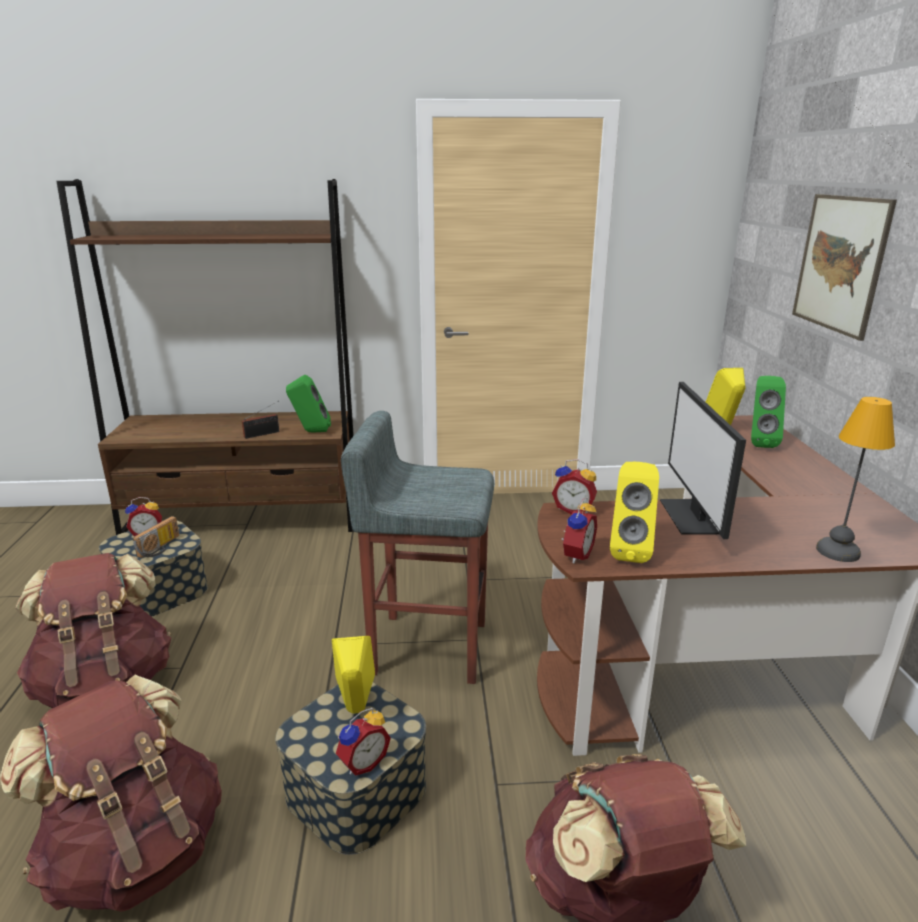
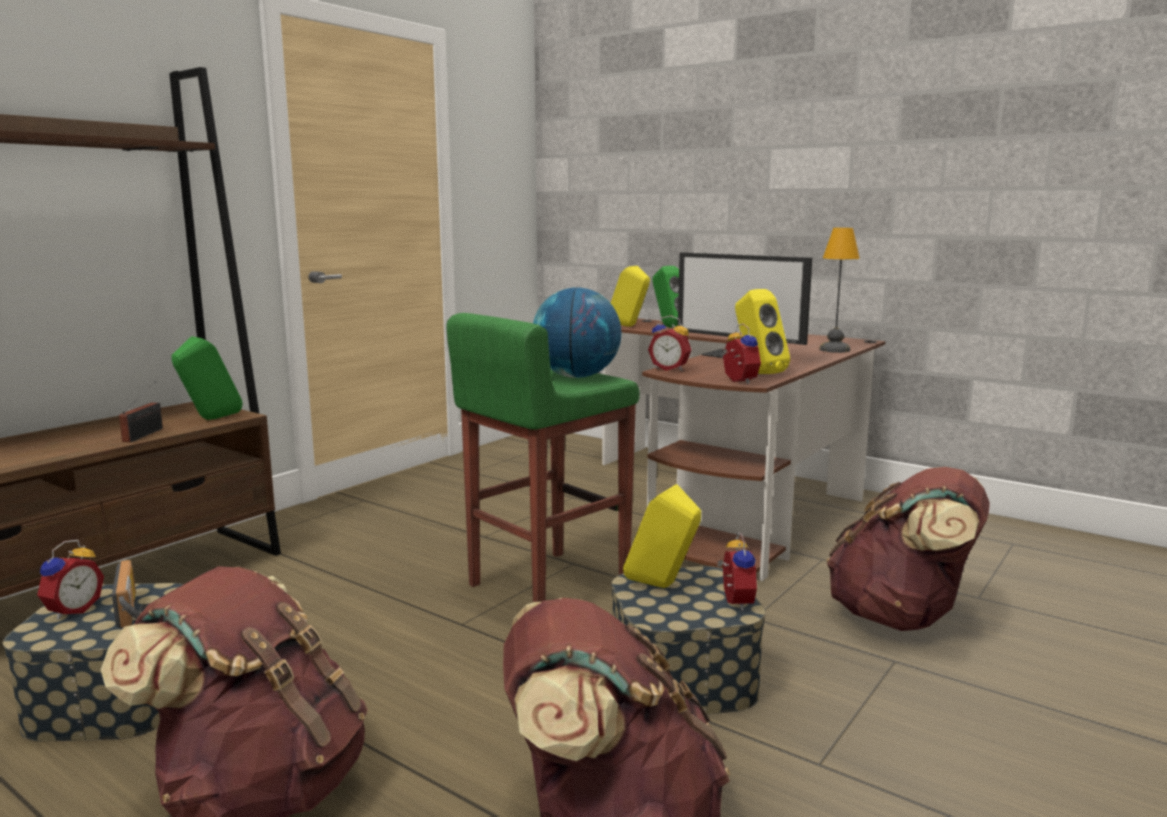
camera: 50 degrees left, 10 degrees down
(427, 646) = (546, 585): grey stool -> green stool
(452, 492) = (576, 376): none -> globe
(573, 509) = (670, 369): alarm clock -> alarm clock turned 60 degrees clockwise
(840, 263) = (687, 170): picture -> none

